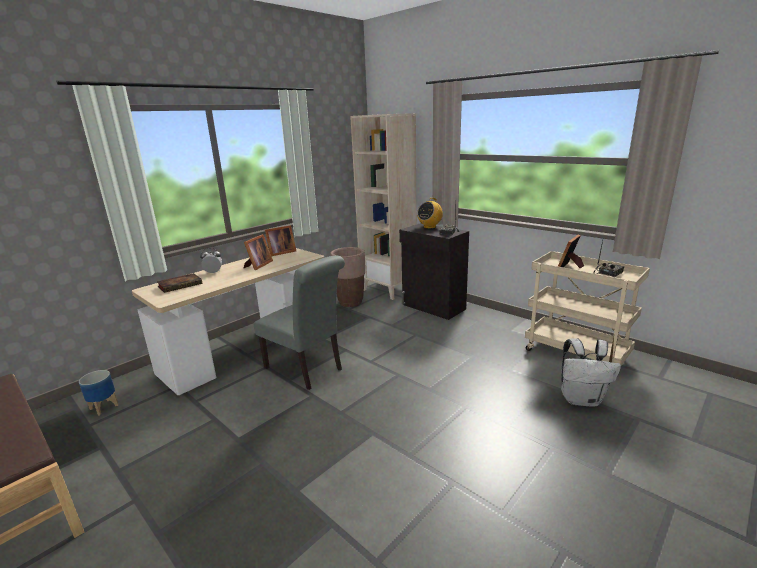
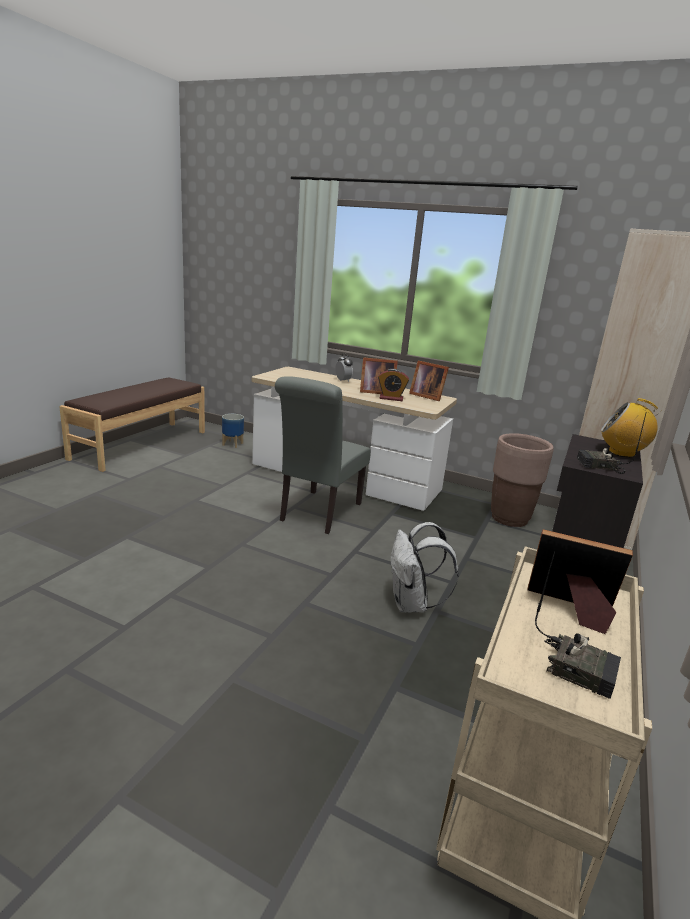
camera: 70 degrees right, 0 degrees up
(181, 285) = (304, 376): book -> none
(279, 263) = (391, 398): none -> alarm clock
(581, 399) = (327, 794): white backpack -> white backpack (412, 604)

